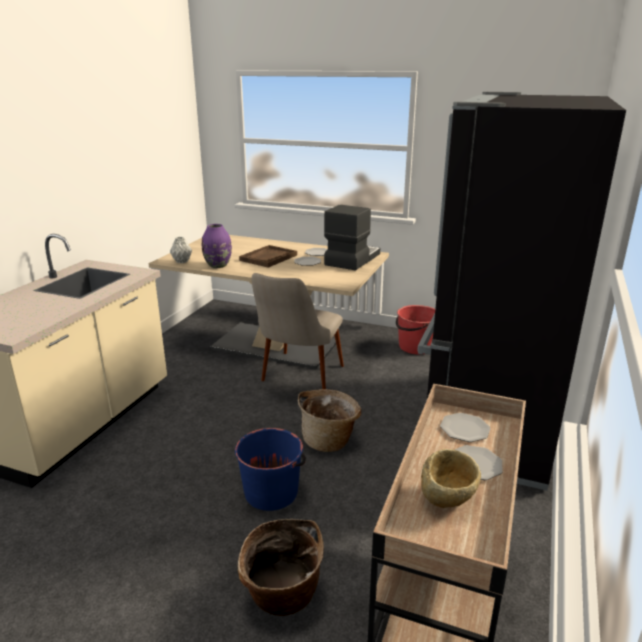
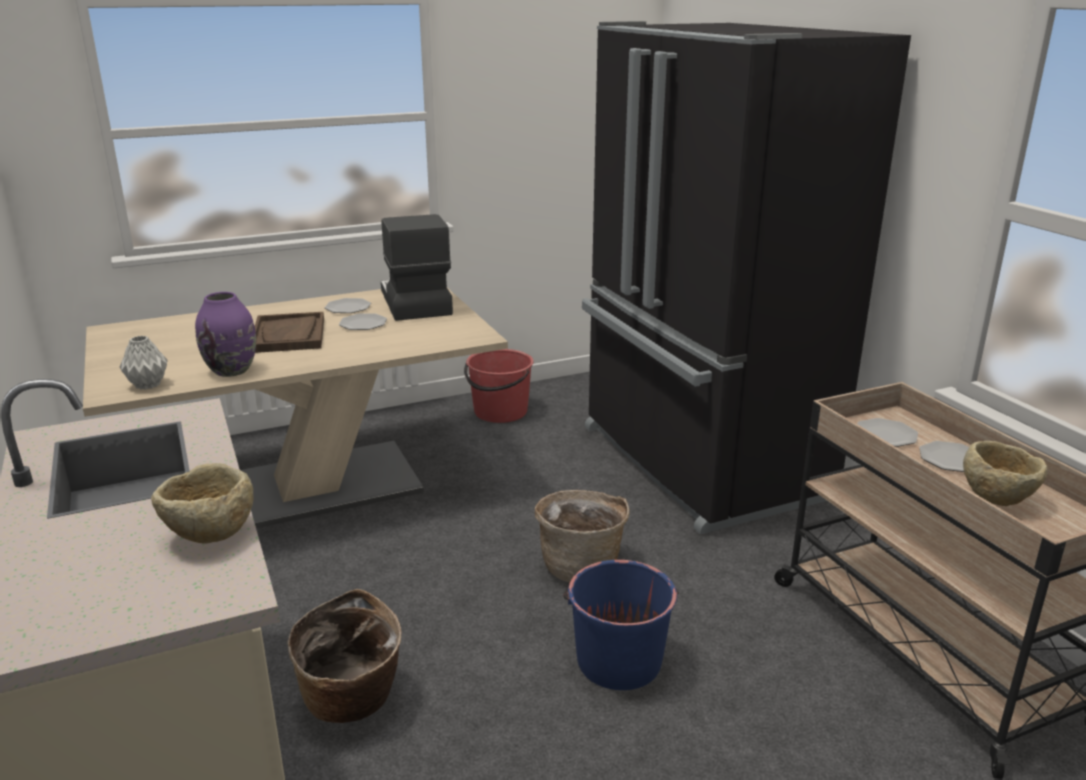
camera: 45 degrees left, 0 degrees up
(50, 314) = (210, 534): none -> beige bowl
(282, 596) = (806, 751): basket -> basket (352, 701)
(297, 380) = (423, 516): beige chair -> none

